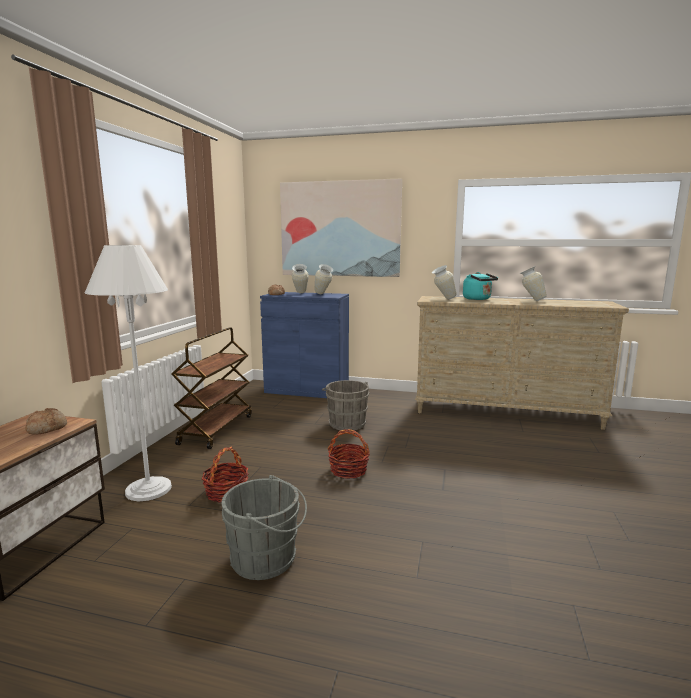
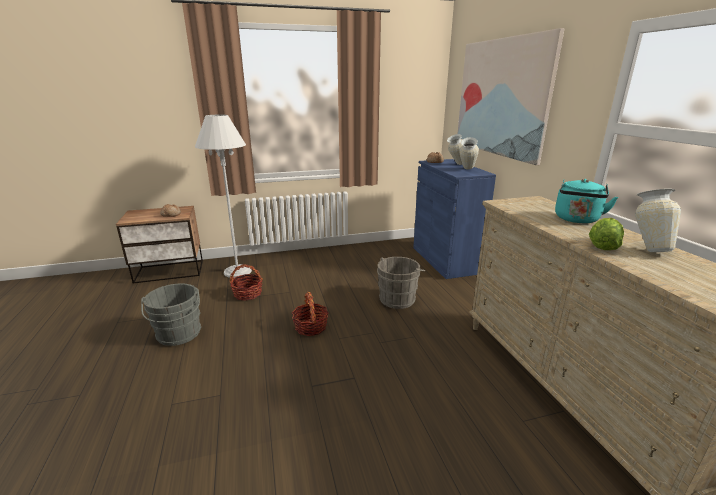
camera: 60 degrees right, 10 degrees up
(216, 429) = (330, 258): brown cart -> none
(442, 299) = (531, 206): vase -> none
(523, 303) = (602, 246): none -> lettuce

